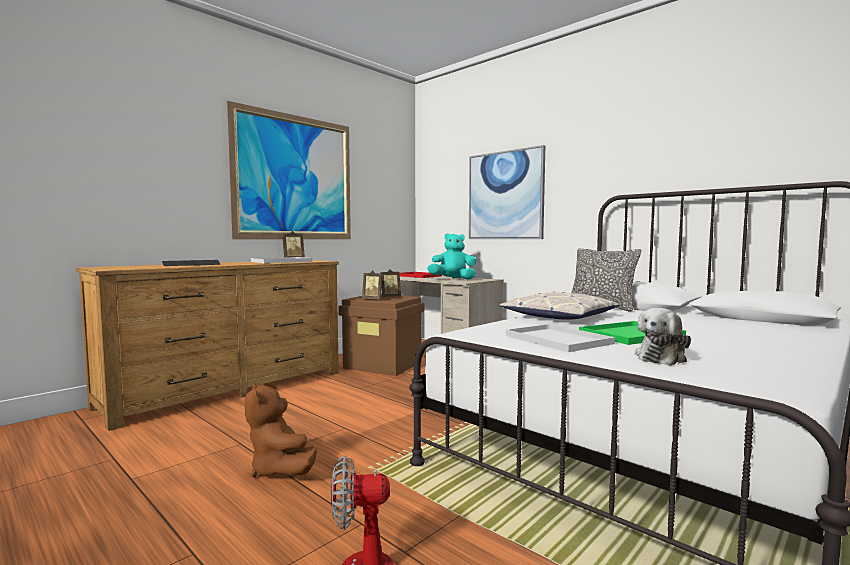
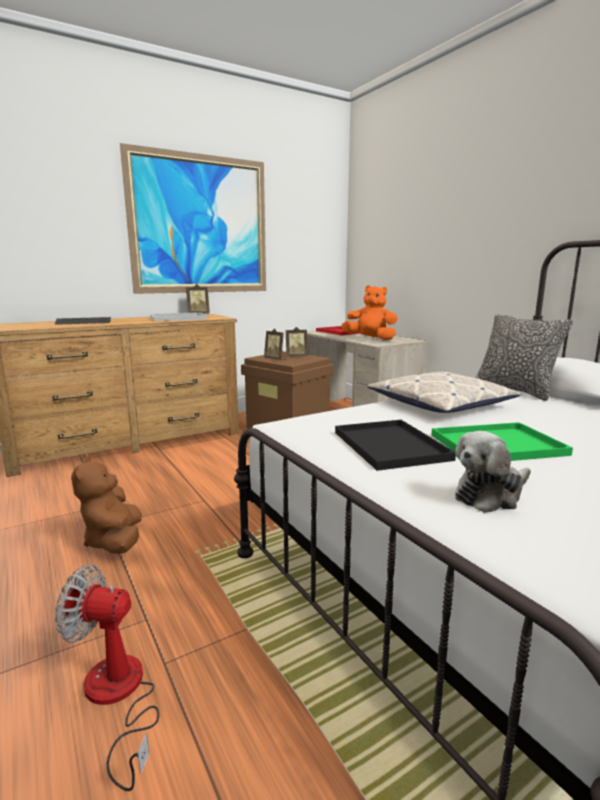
camera: 15 degrees right, 10 degrees up
(453, 279) = (370, 339): turquoise plush toy -> orange plush toy
(505, 195) = (438, 240): picture -> none
(560, 340) = (392, 446): white tray -> black tray

